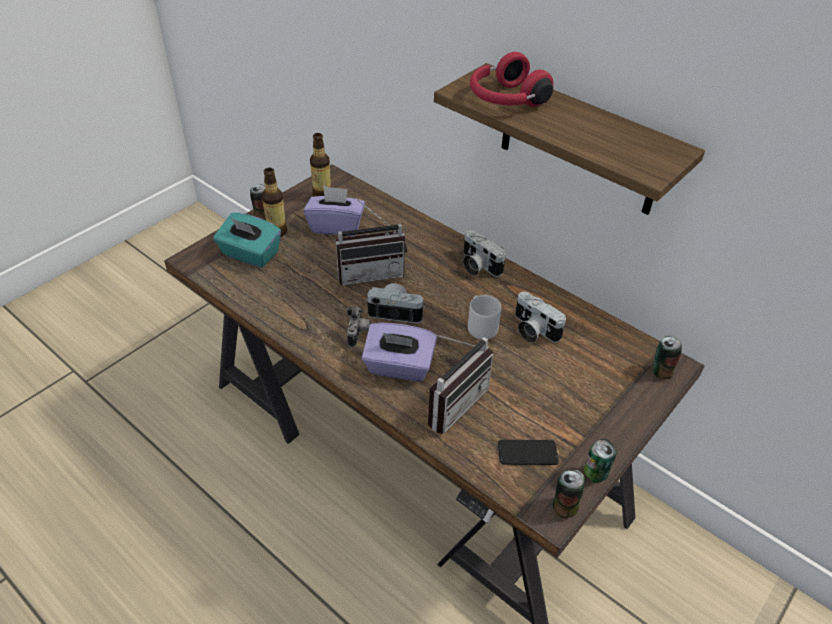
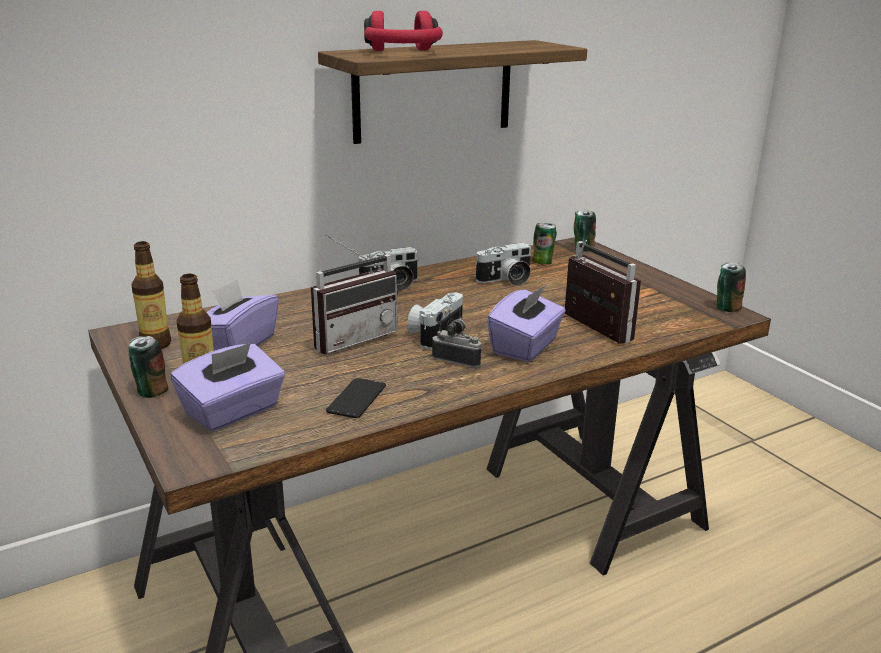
camera: 70 degrees left, 20 degrees down
(250, 254) = (233, 411): turquoise tissue box -> purple tissue box
(370, 272) = (351, 338): radio -> radio turned 45 degrees clockwise
(481, 326) = (486, 299): grey mug -> none
(527, 453) = (664, 310): phone -> phone (356, 399)
(594, 474) = (693, 291): can -> can (543, 262)

